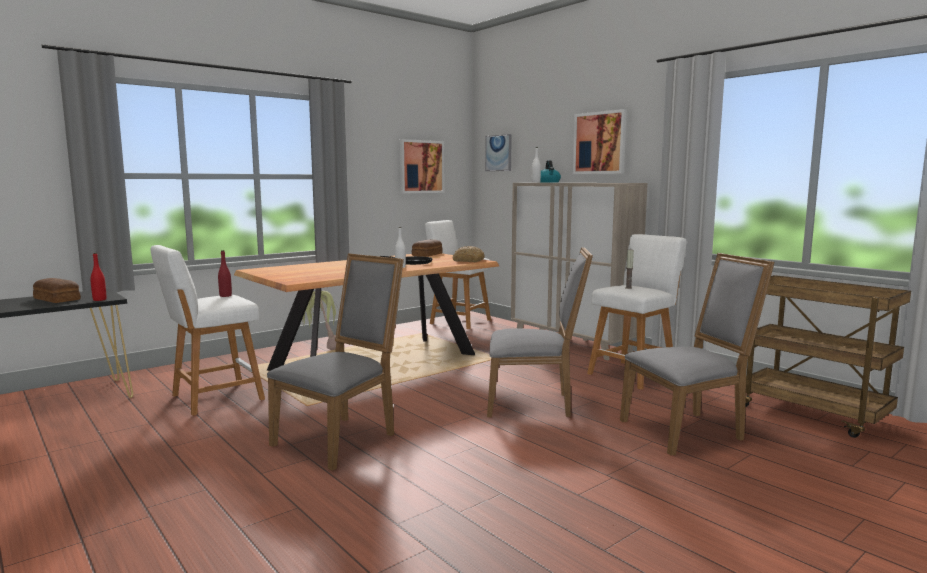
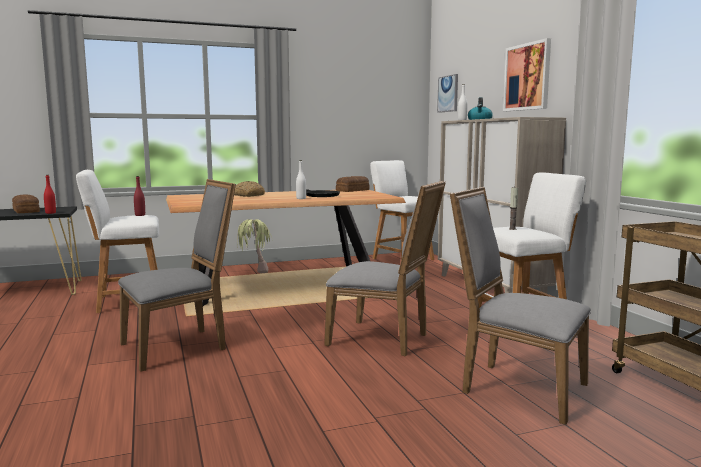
camera: 20 degrees right, 0 degrees up
(421, 166) = (372, 108): picture -> none
(468, 261) = (376, 196): bread -> bread (248, 195)
(688, 430) = (517, 388): grey chair -> grey chair turned 150 degrees counterclockwise

